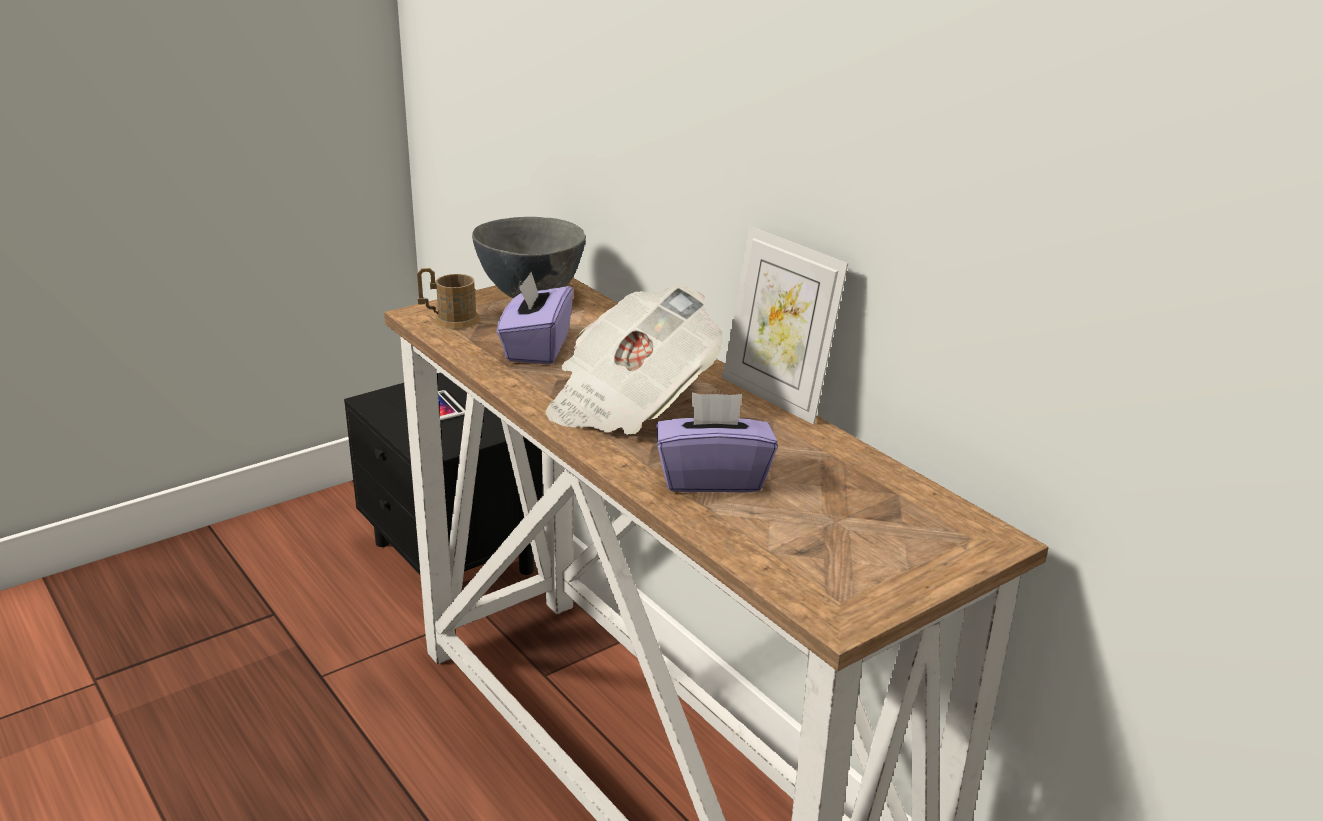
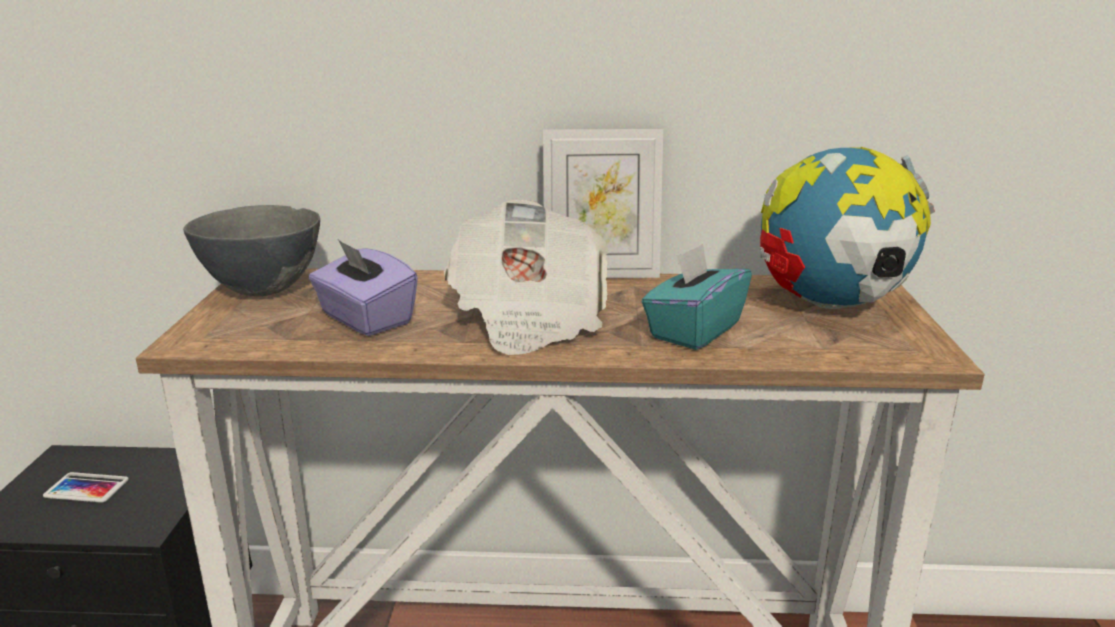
camera: 50 degrees left, 5 degrees down
(449, 320) = (230, 334): brown mug -> none
(712, 478) = (694, 330): purple tissue box -> turquoise tissue box
(890, 528) = (831, 304): none -> globe

